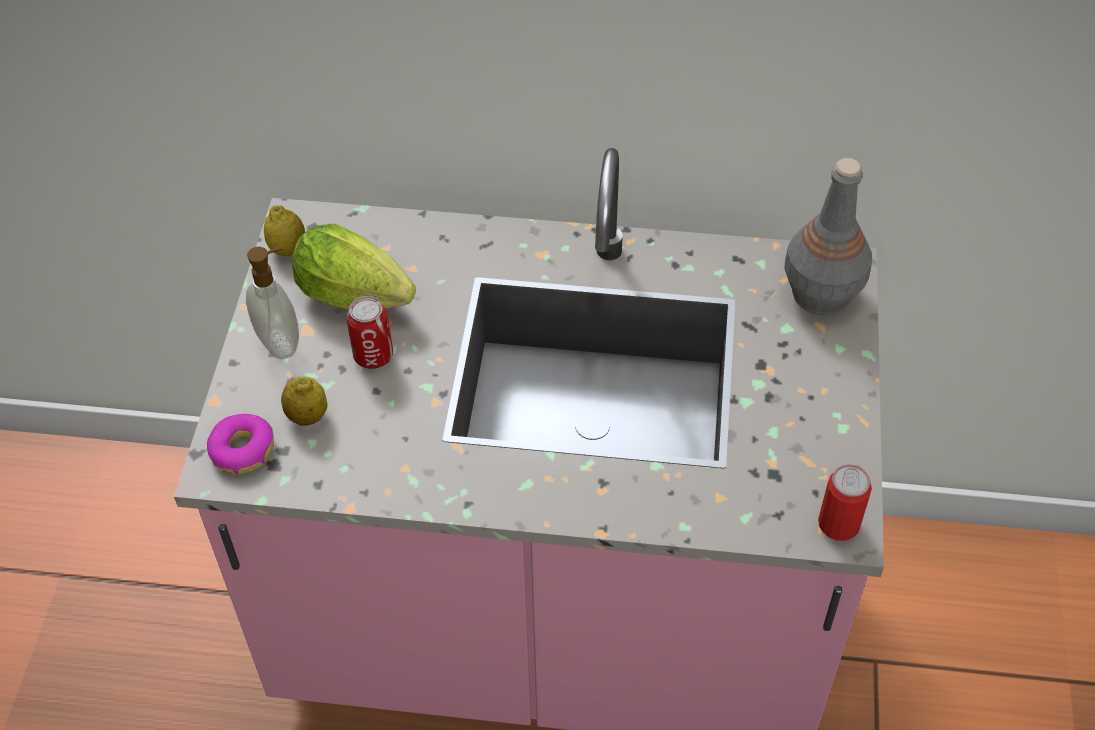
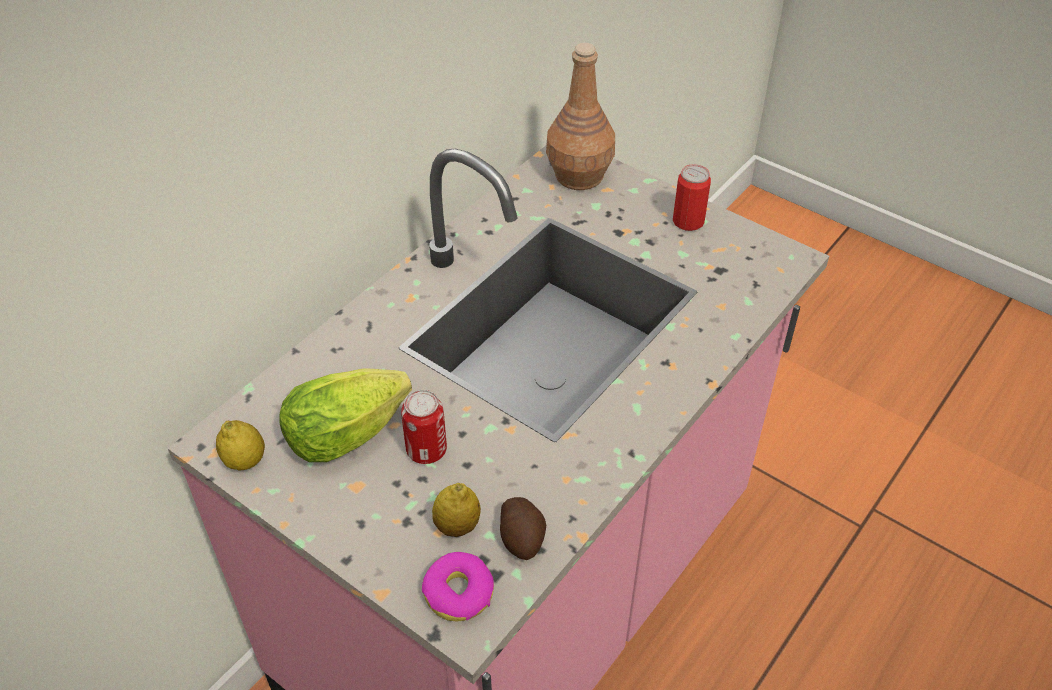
camera: 60 degrees left, 5 degrees down
(281, 342) = (354, 511): soap dispenser -> none
(323, 465) = (522, 536): none -> potato
(820, 294) = (579, 176): grey bottle -> brown bottle
(838, 524) = (782, 259): can -> can (688, 221)

